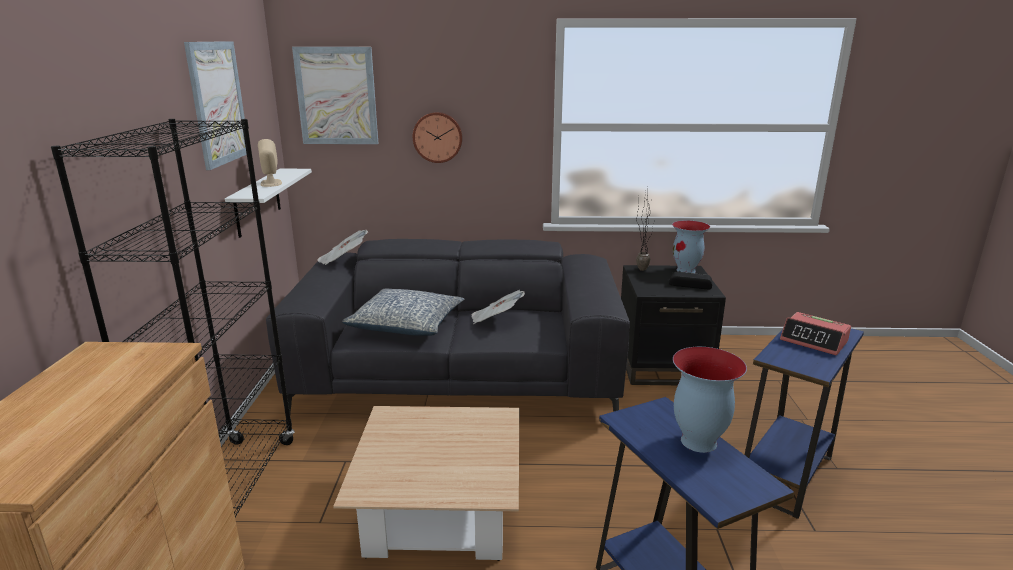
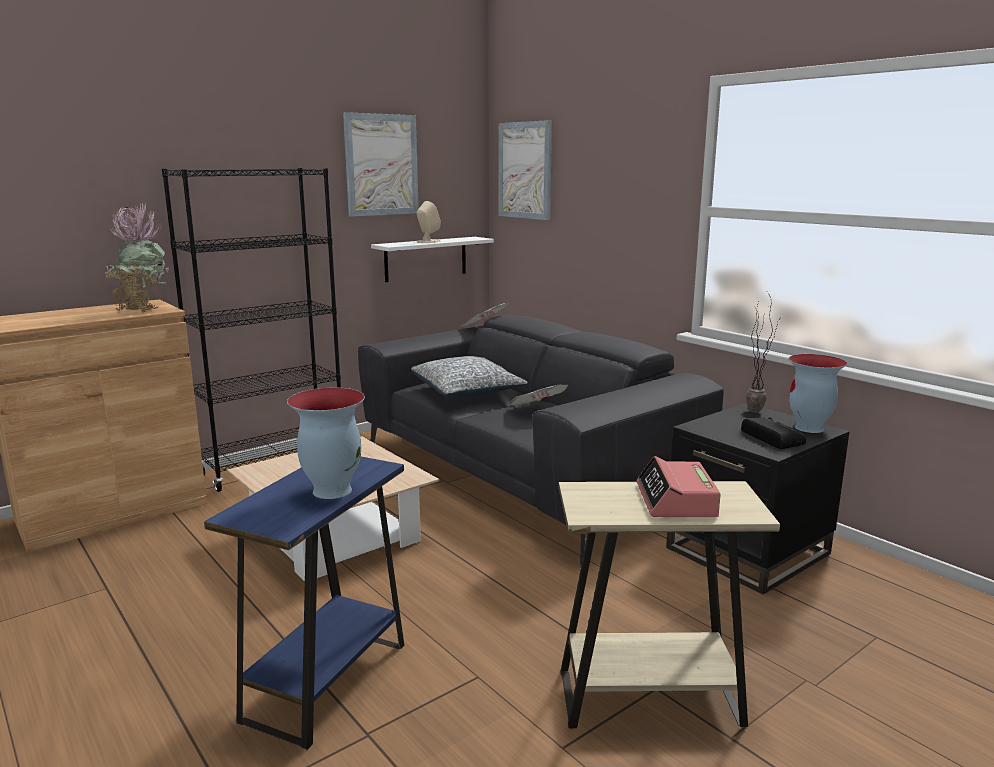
camera: 50 degrees right, 5 degrees down
(132, 363) = (141, 309): none -> potted plant
(438, 137) = (595, 216): wall clock -> none
(785, 474) = (649, 698): blue side table -> beige side table

